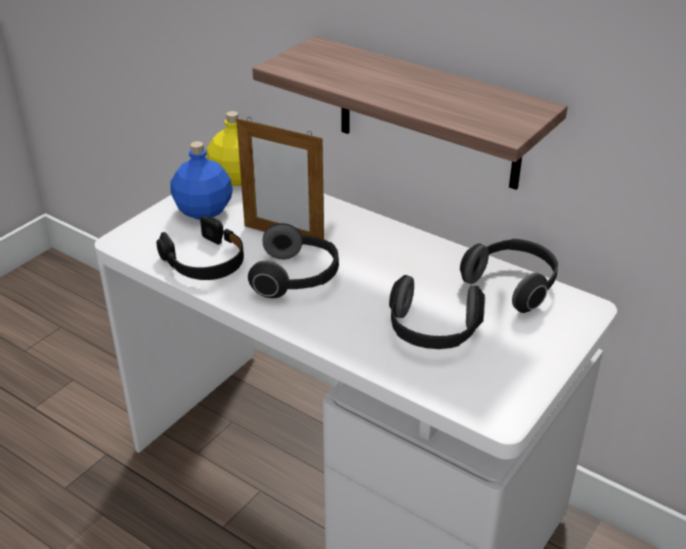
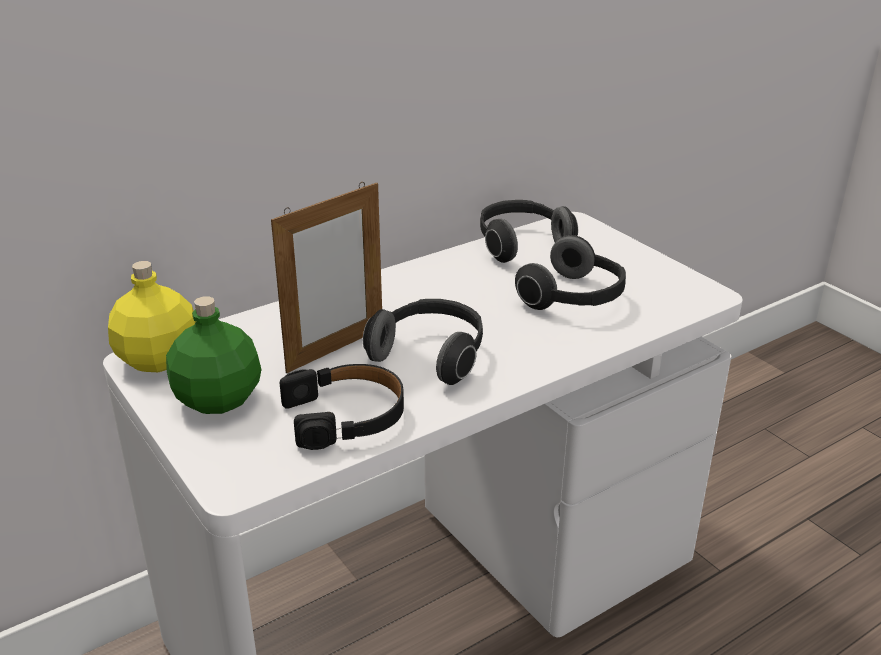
camera: 70 degrees left, 5 degrees down
(204, 211) = (219, 399): blue bottle -> green bottle
(428, 114) = (371, 128): shelf -> none

